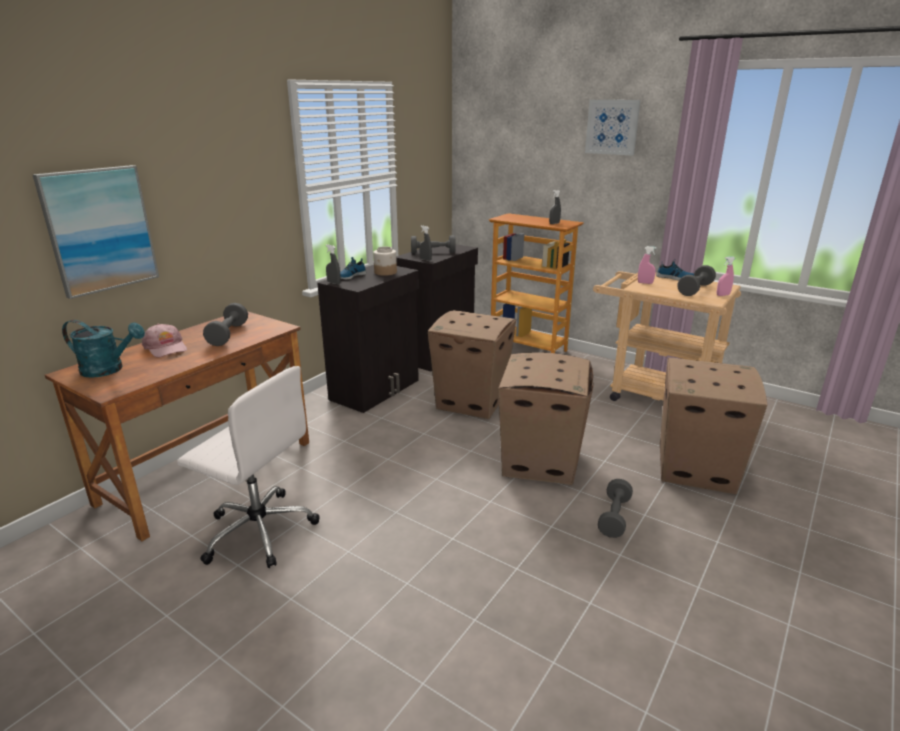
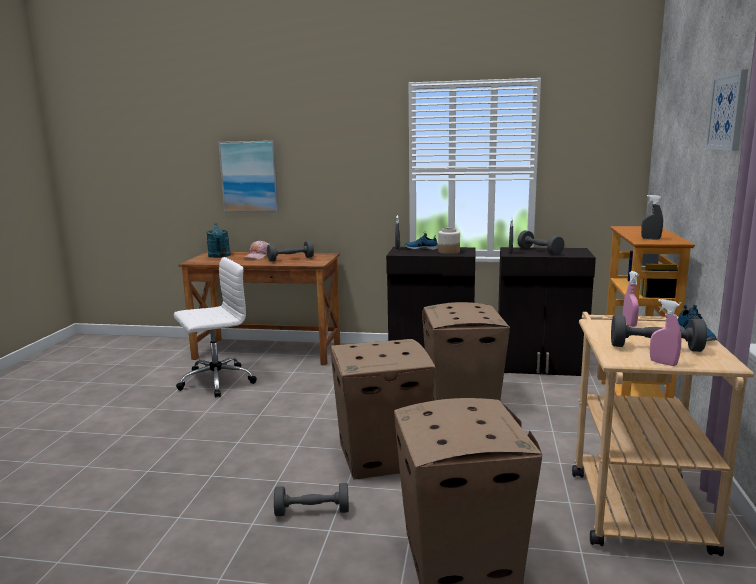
camera: 65 degrees right, 10 degrees down
(258, 530) = (215, 381): white office chair -> white office chair turned 120 degrees counterclockwise

